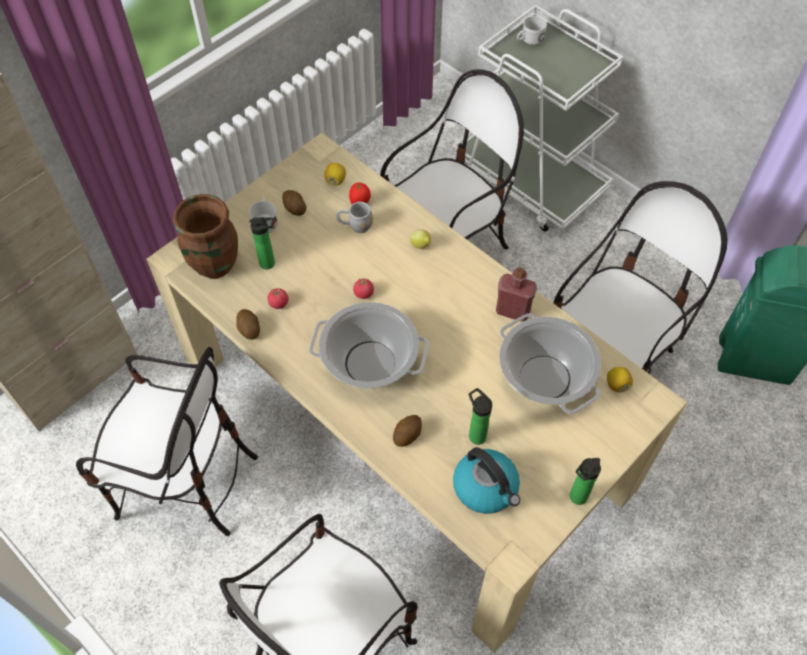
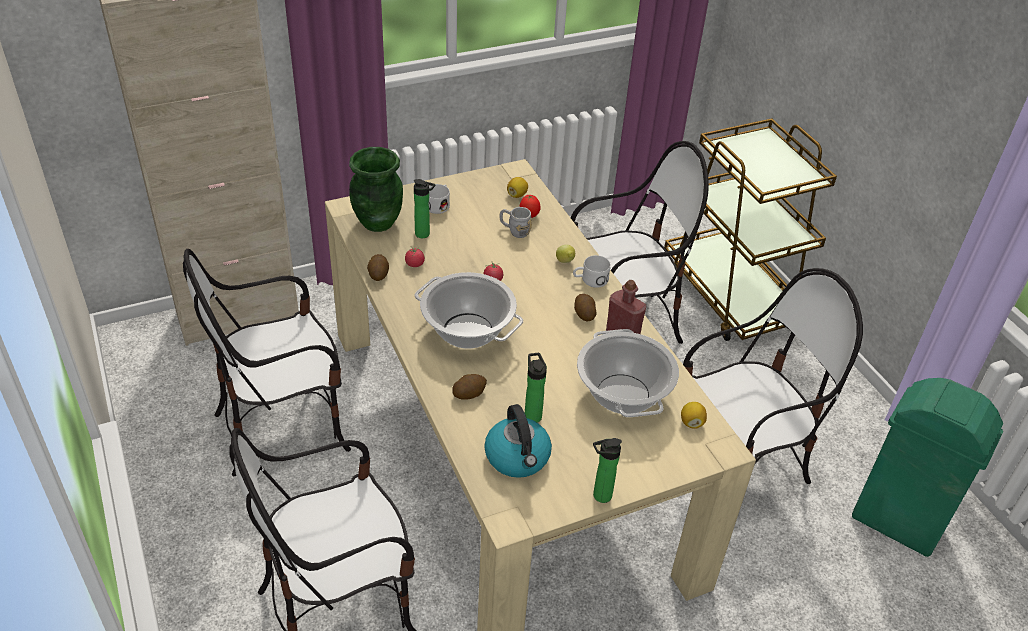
camera: 20 degrees right, 15 degrees down
(186, 482) = (283, 427): chair -> chair turned 120 degrees clockwise
(214, 265) = (377, 222): brown vase -> green vase
(294, 208) = (469, 203): potato -> potato (584, 314)
(529, 39) = (753, 144): white mug -> white mug (590, 280)
(529, 180) = (731, 295): white cart -> brown cart

